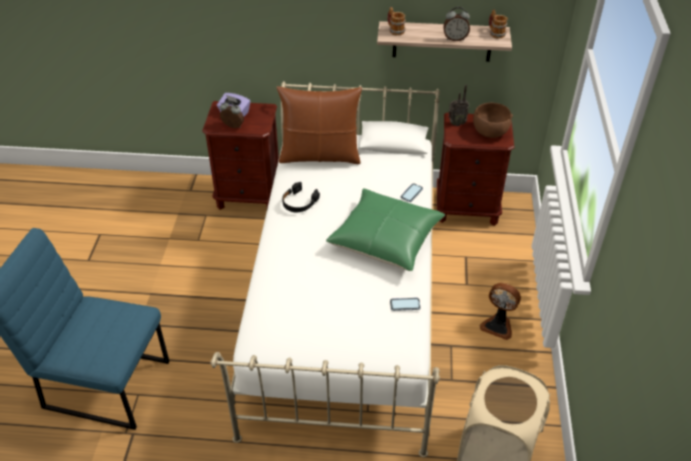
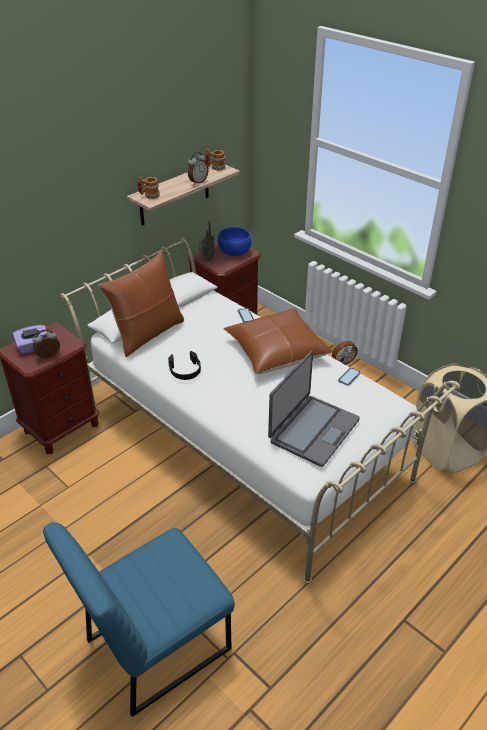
camera: 50 degrees left, 5 degrees down
(307, 319) = (313, 430): none -> laptop
(385, 239) = (276, 351): green pillow -> brown pillow
(490, 132) = (234, 252): brown bowl -> blue bowl

